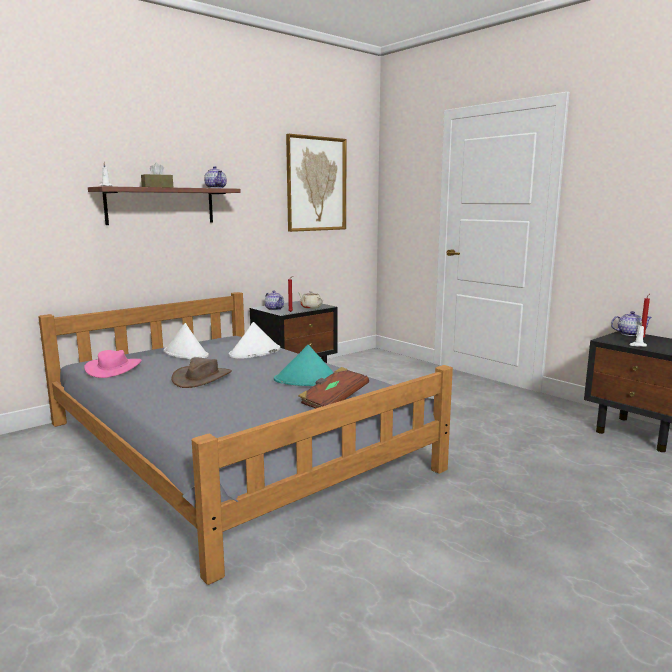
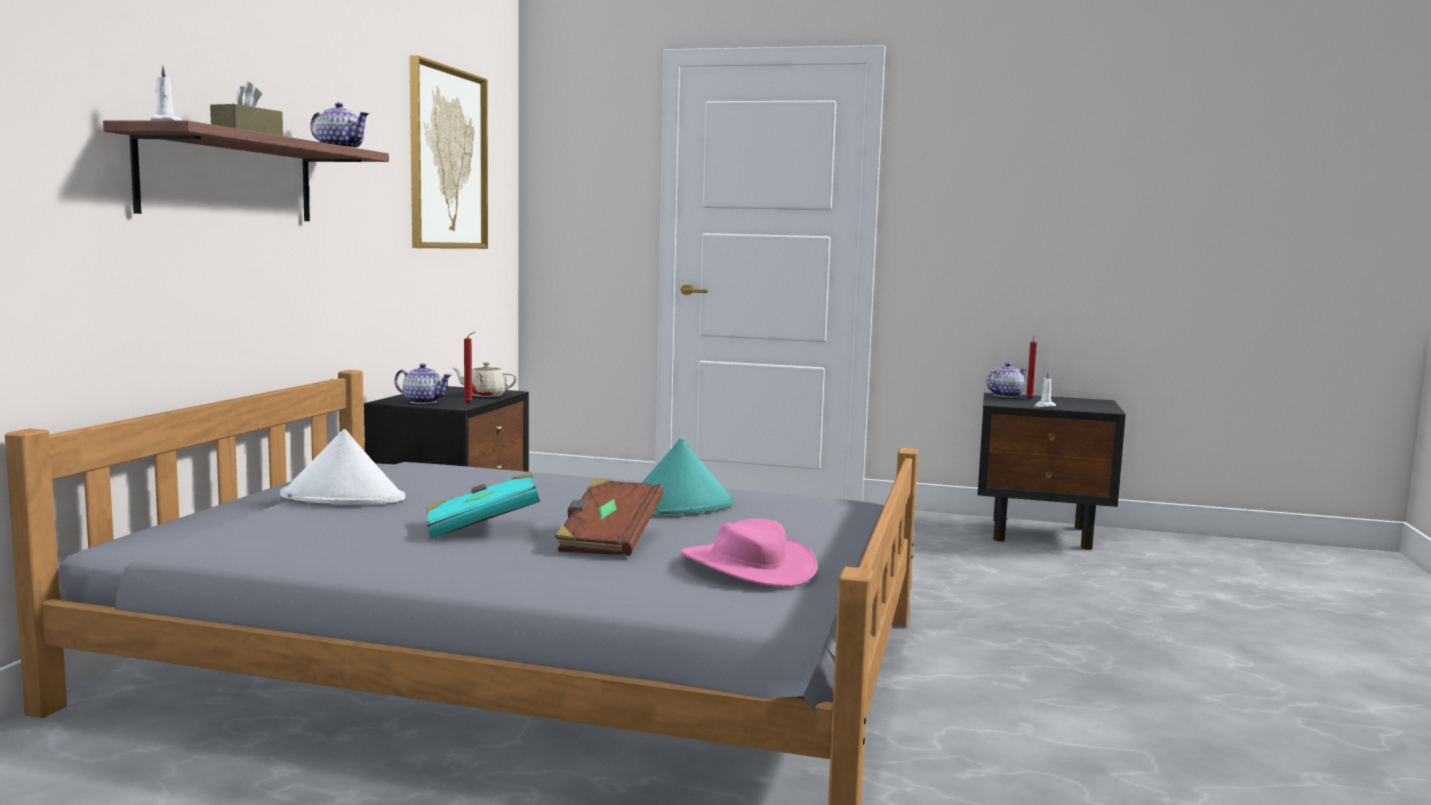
camera: 35 degrees left, 5 degrees down
(114, 368) = (244, 540): pink hat -> pink hat (748, 566)
(202, 378) = (482, 528): brown hat -> turquoise book
(254, 352) = (480, 480): white hat -> none
(333, 401) = (784, 526): brown book -> brown book (608, 540)

